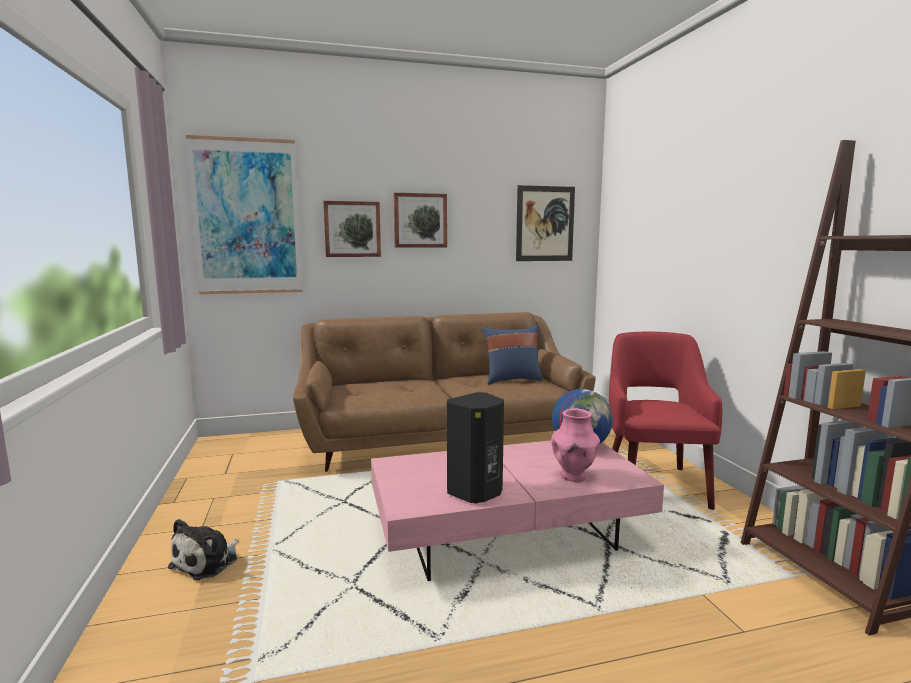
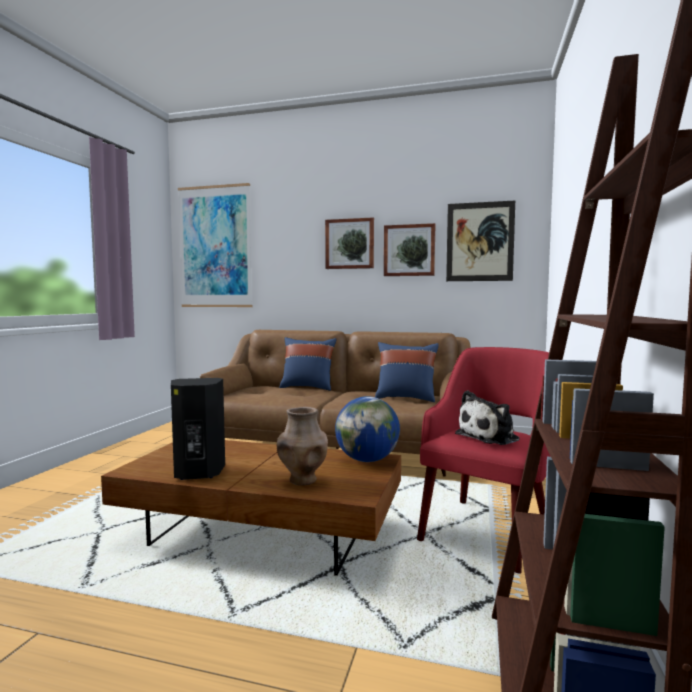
camera: 30 degrees right, 5 degrees down
(207, 562) = (56, 492): plush toy -> plush toy (490, 437)
(352, 229) = (292, 254): picture -> picture (409, 250)
(399, 380) = (307, 387): none -> blue pillow
(508, 536) = (262, 533): pink coffee table -> brown coffee table
(573, 476) = (302, 480): pink vase -> brown vase

